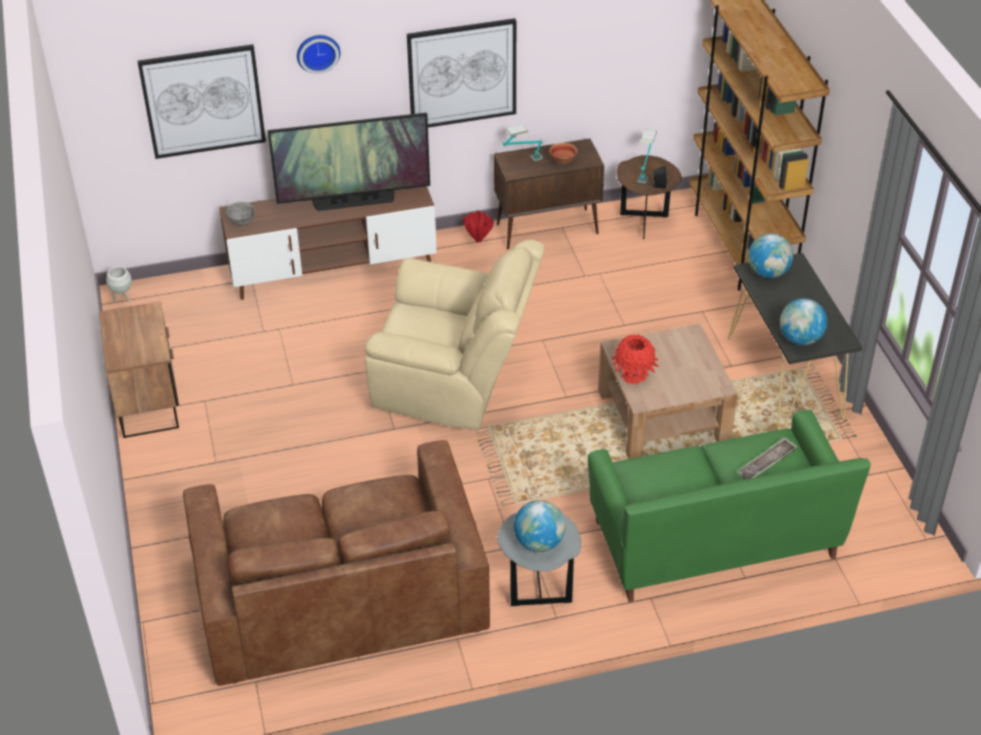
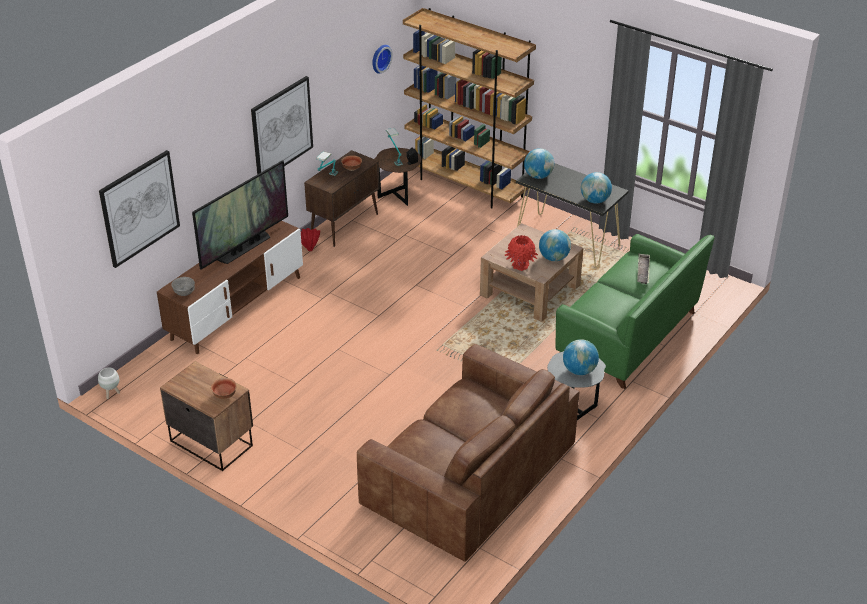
camera: 40 degrees left, 5 degrees down
(142, 354) = (225, 395): none -> bowl
(317, 52) = (203, 142): wall clock -> wall clock (380, 58)
(456, 385) = (396, 333): beige armchair -> none
(684, 387) = (554, 258): none -> globe

